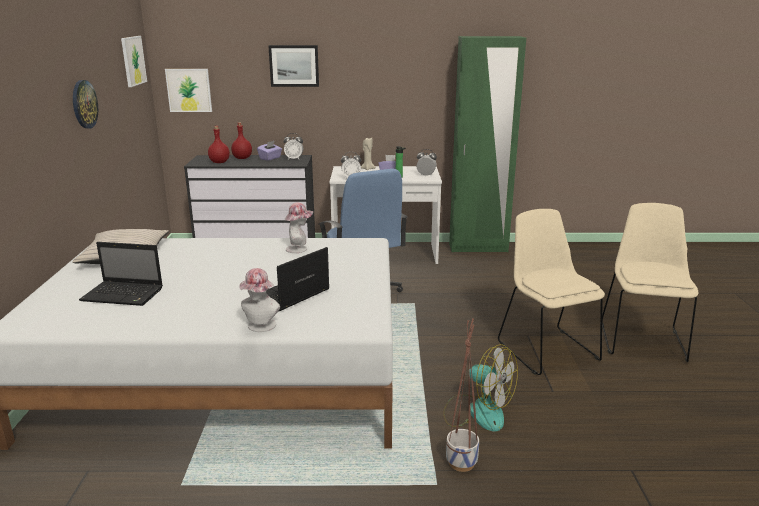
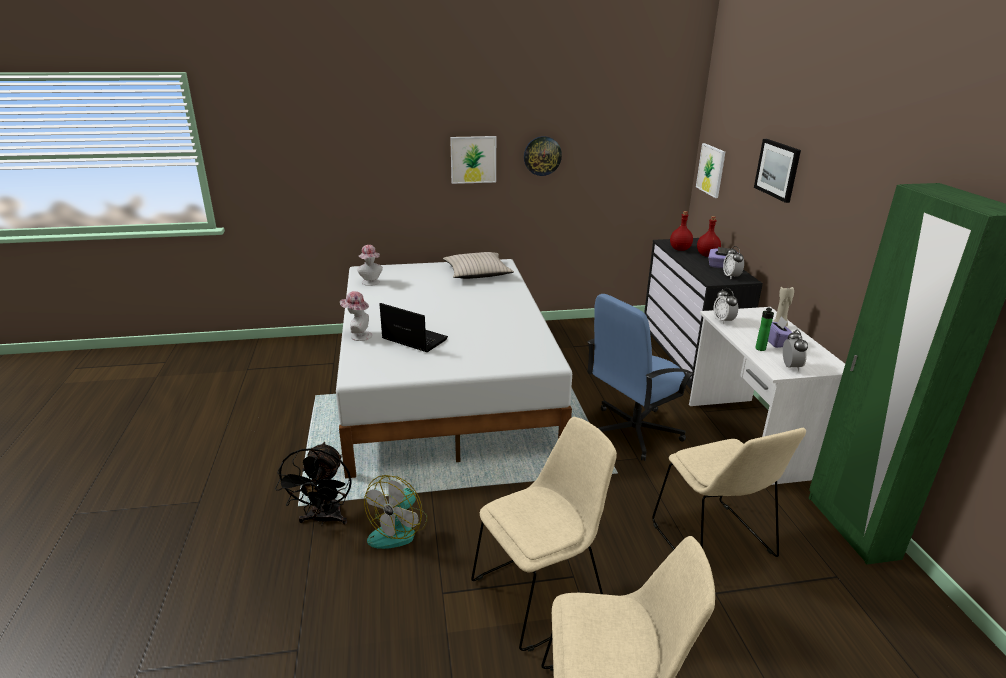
camera: 80 degrees right, 5 degrees up
(124, 295) = (409, 286): laptop -> none
(133, 61) = (658, 129): picture -> picture (473, 159)
(299, 249) = (517, 330): hat -> hat (371, 283)
(461, 462) = (324, 519): planter -> black fan
(492, 285) = (714, 543): none -> beige chair

